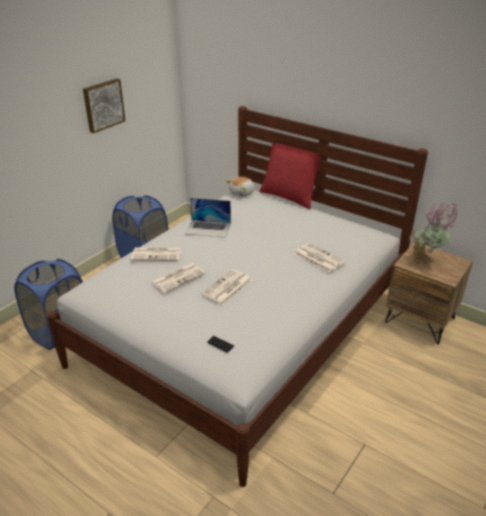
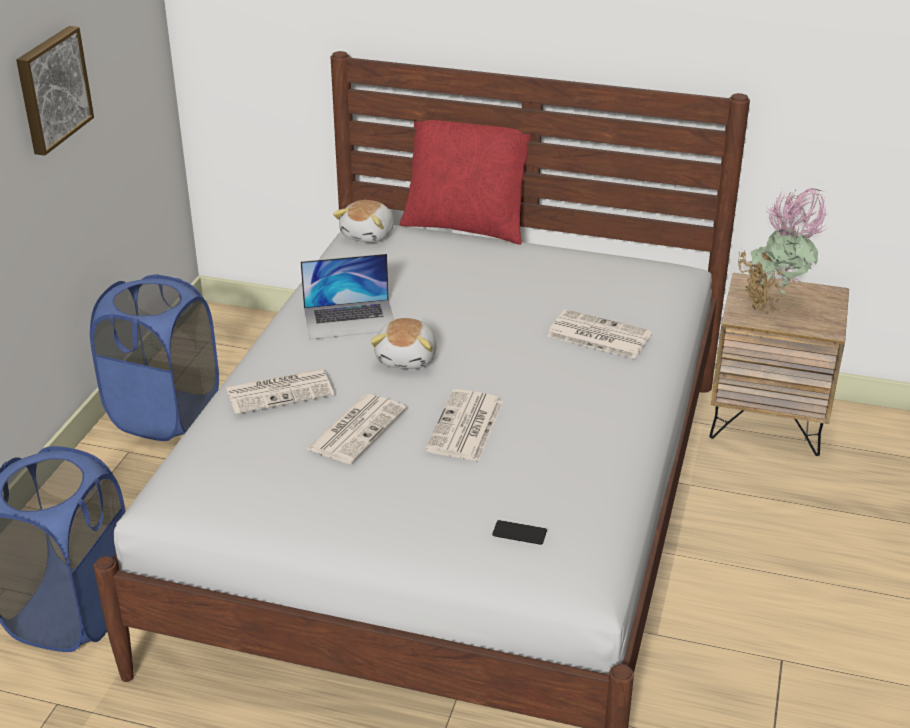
camera: 20 degrees left, 0 degrees up
(222, 251) = (407, 358): none -> plush toy

